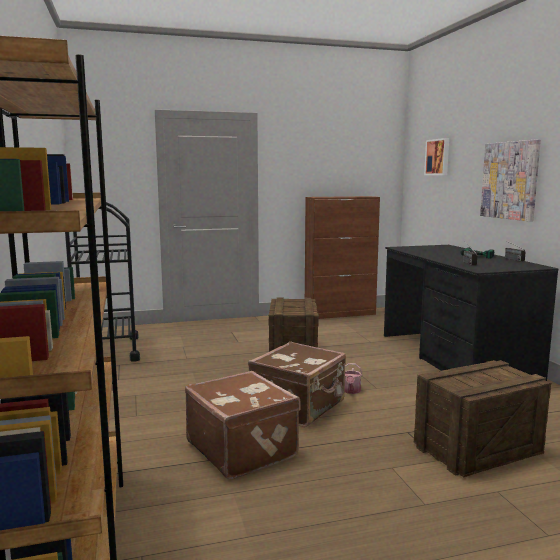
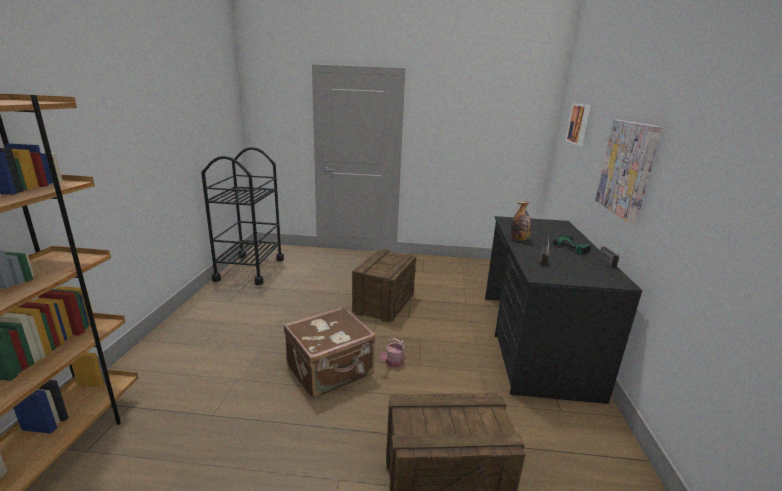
camera: 20 degrees right, 10 degrees up
(243, 449) = (240, 410): brown suitcase -> none
(340, 314) = (468, 263): brown cabinet -> none
(430, 256) = (519, 239): none -> bottle

